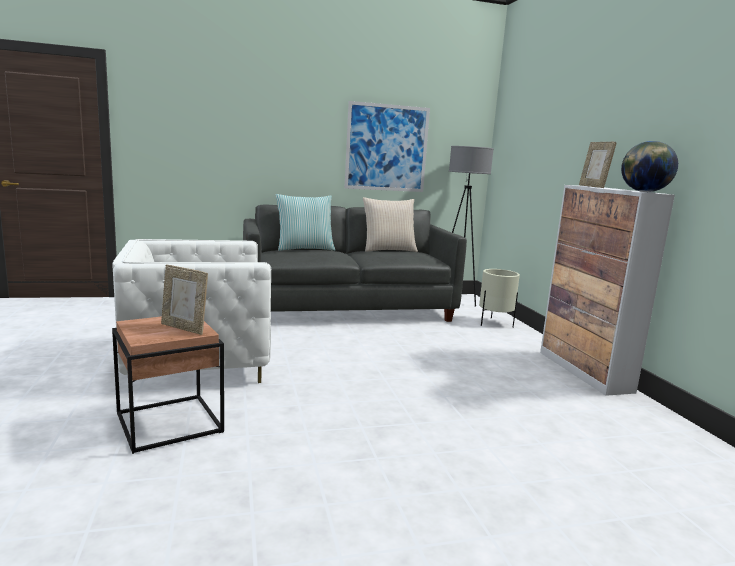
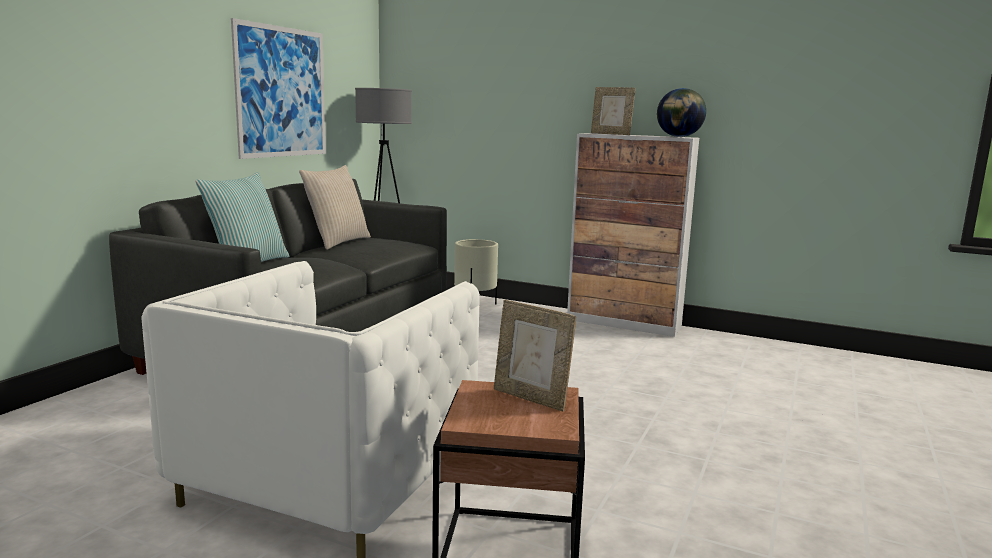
camera: 50 degrees left, 0 degrees up
(184, 328) = (531, 398): picture frame -> picture frame turned 60 degrees clockwise

